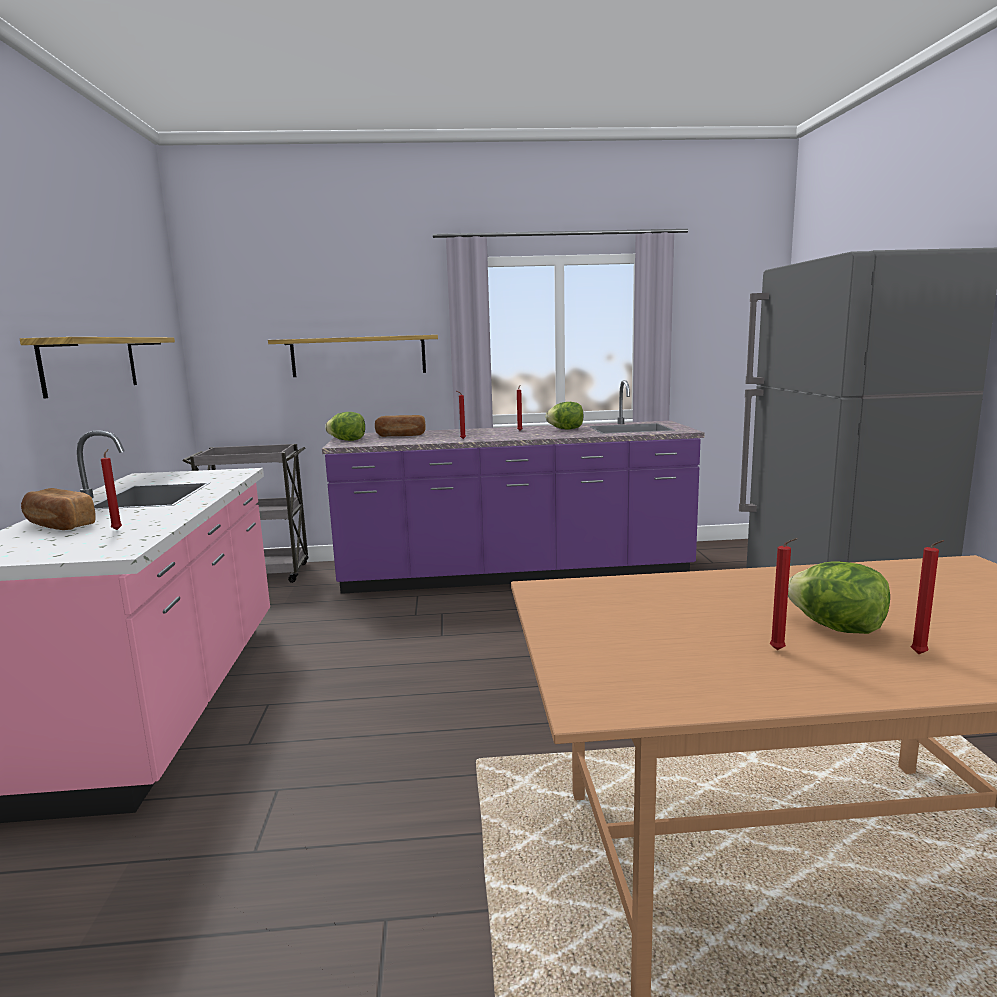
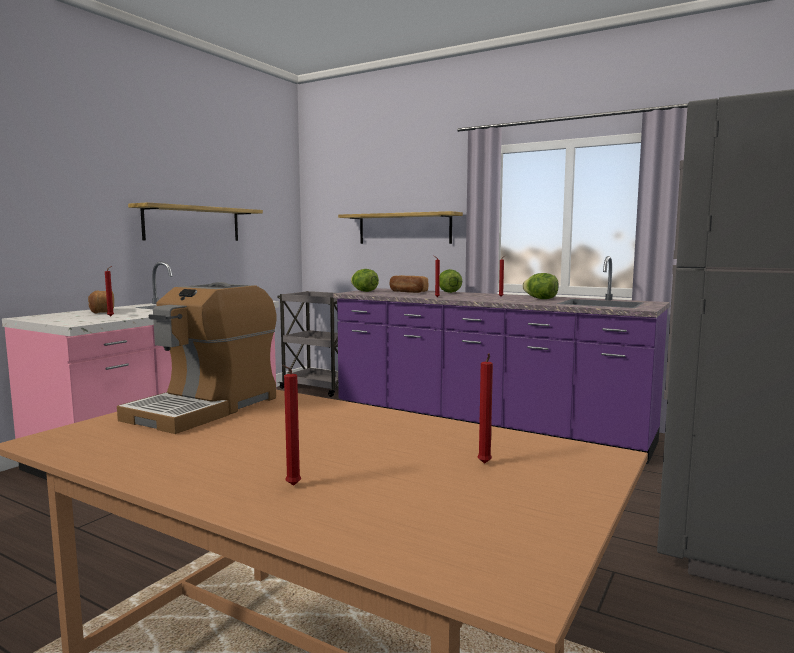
camera: 35 degrees right, 5 degrees down
(605, 615) = (205, 408): none -> coffee machine
(779, 651) = (219, 452): red candle -> red candle (484, 464)
(837, 628) = (305, 455): lettuce -> lettuce (449, 292)

